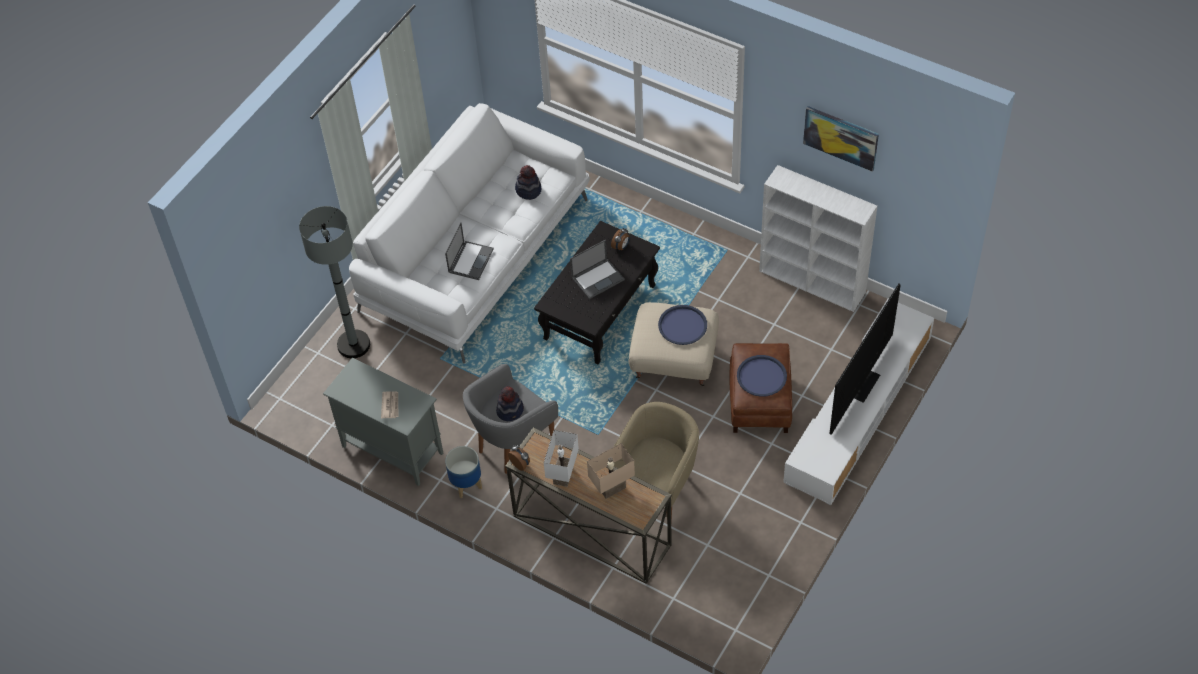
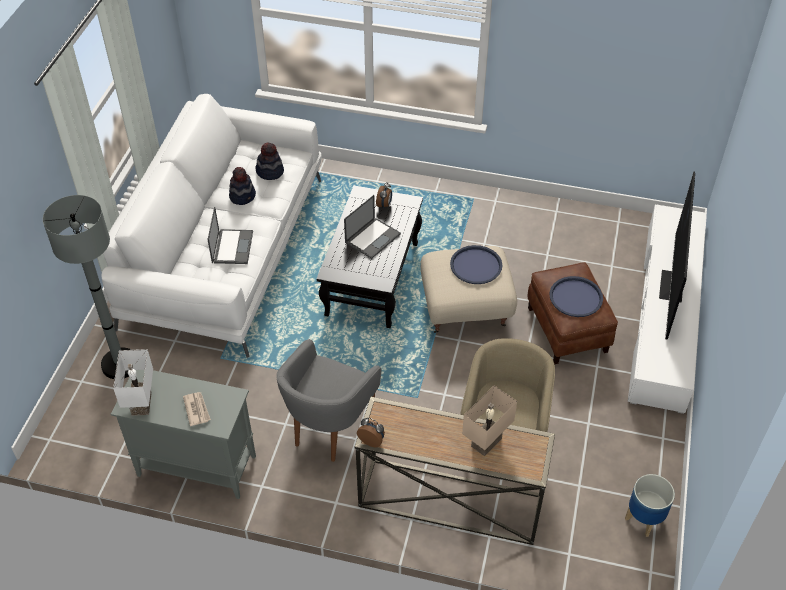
camera: 20 degrees left, 5 degrees down
(467, 484) = (293, 483): planter -> planter (644, 518)
(510, 410) = (328, 388): hat -> hat (243, 196)
(562, 475) = (424, 441): white table lamp -> white table lamp (140, 403)
(813, 282) = (566, 210): white bookcase -> none
(841, 137) = (605, 34): picture -> none

